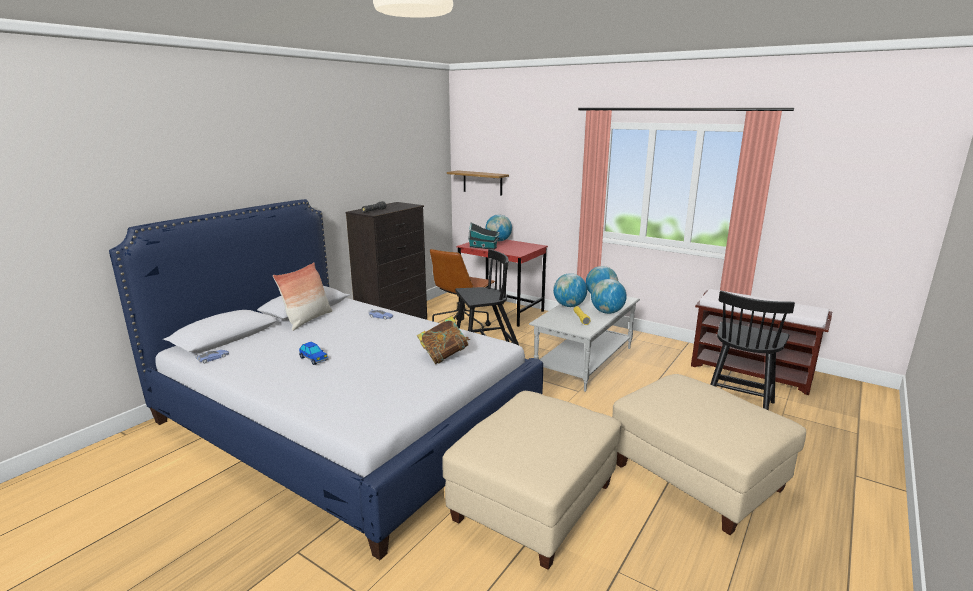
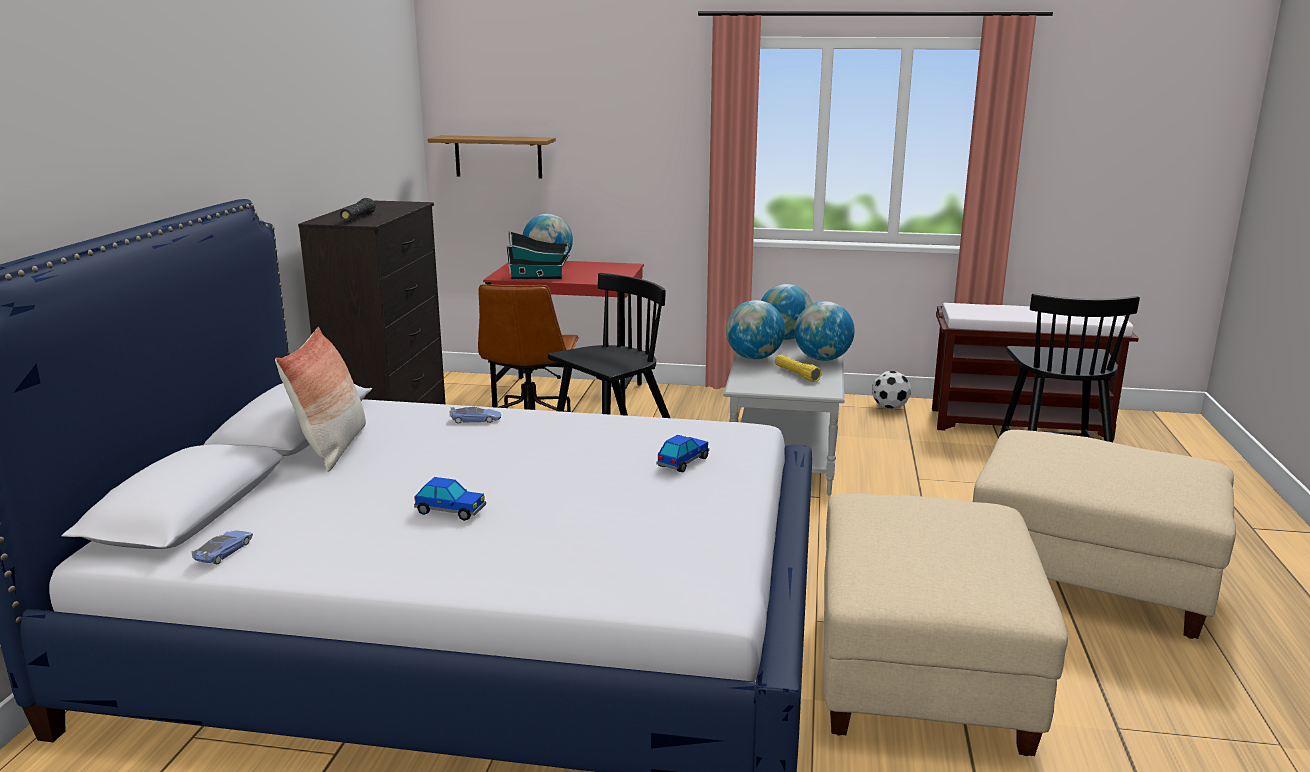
camera: 25 degrees left, 0 degrees up
(444, 356) = (683, 462): book -> toy car
(674, 347) = (890, 407): none -> football

